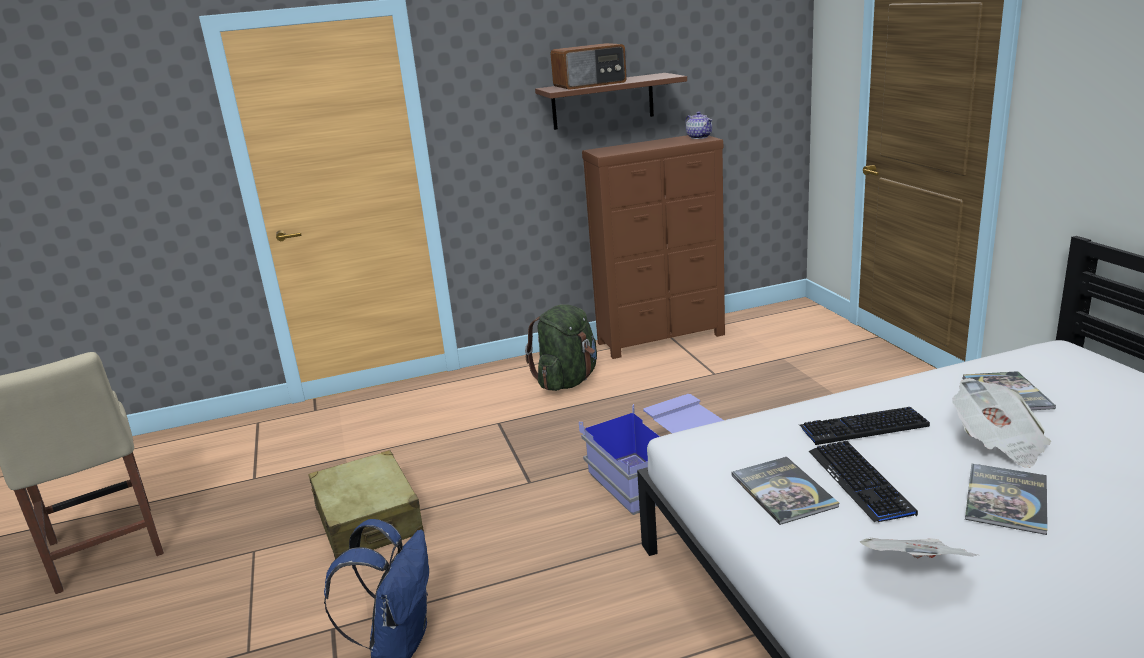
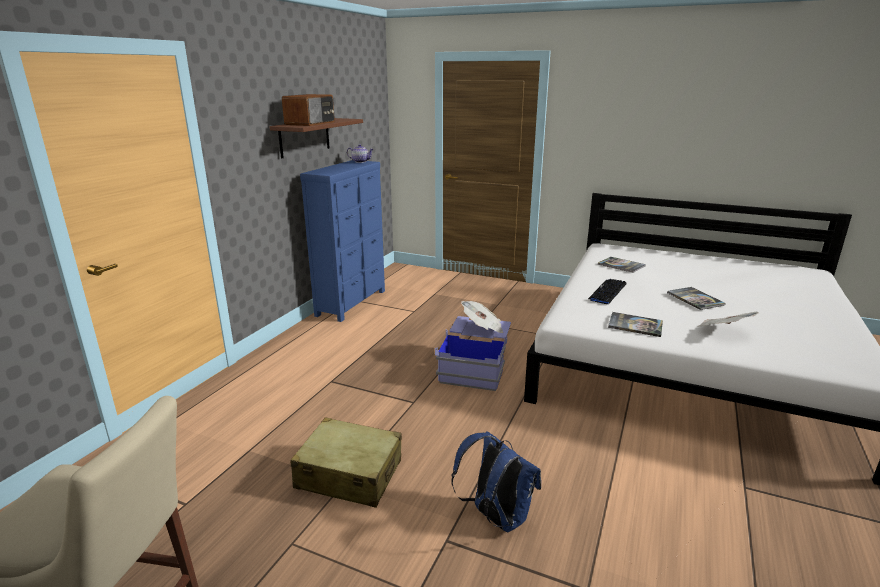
camera: 50 degrees left, 0 degrees up
(567, 381) = (334, 342): green backpack -> none
(662, 339) = (352, 303): brown dresser -> blue dresser
(860, 482) = (649, 311): keyboard -> none
(998, 443) = (655, 282): newspaper -> newspaper (483, 327)

